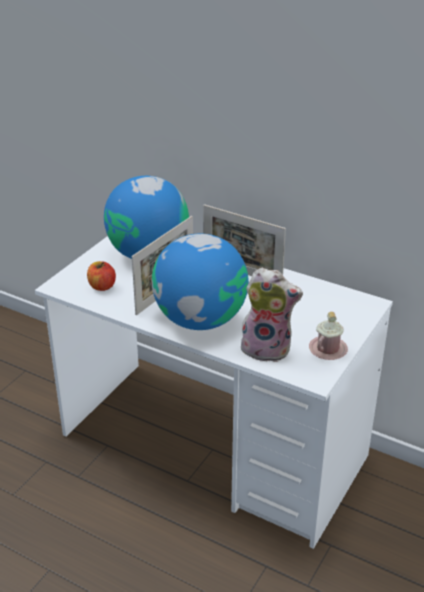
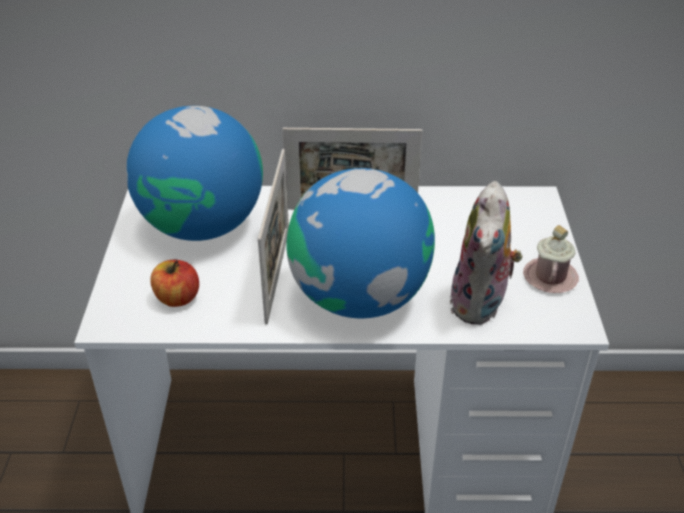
camera: 30 degrees left, 5 degrees up
(267, 348) = (481, 305): plush toy -> plush toy turned 120 degrees clockwise

